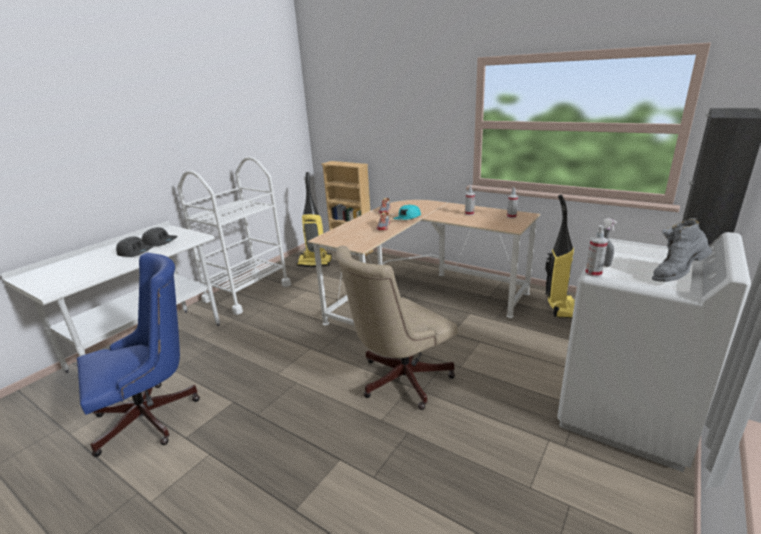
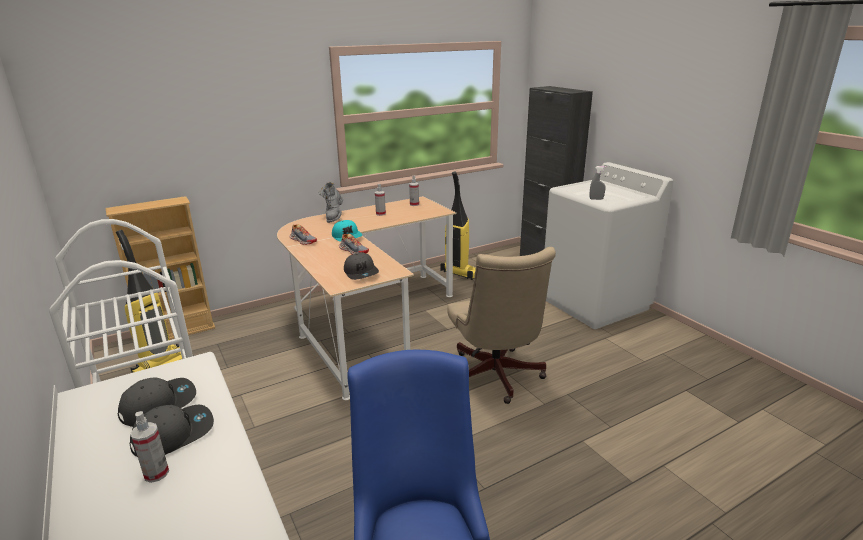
camera: 65 degrees left, 0 degrees up
(348, 238) = (361, 273): none -> grey cap
(593, 273) = (608, 204): spray bottle -> spray bottle (156, 473)
(676, 275) = (626, 192): grey boot -> grey boot (334, 217)

